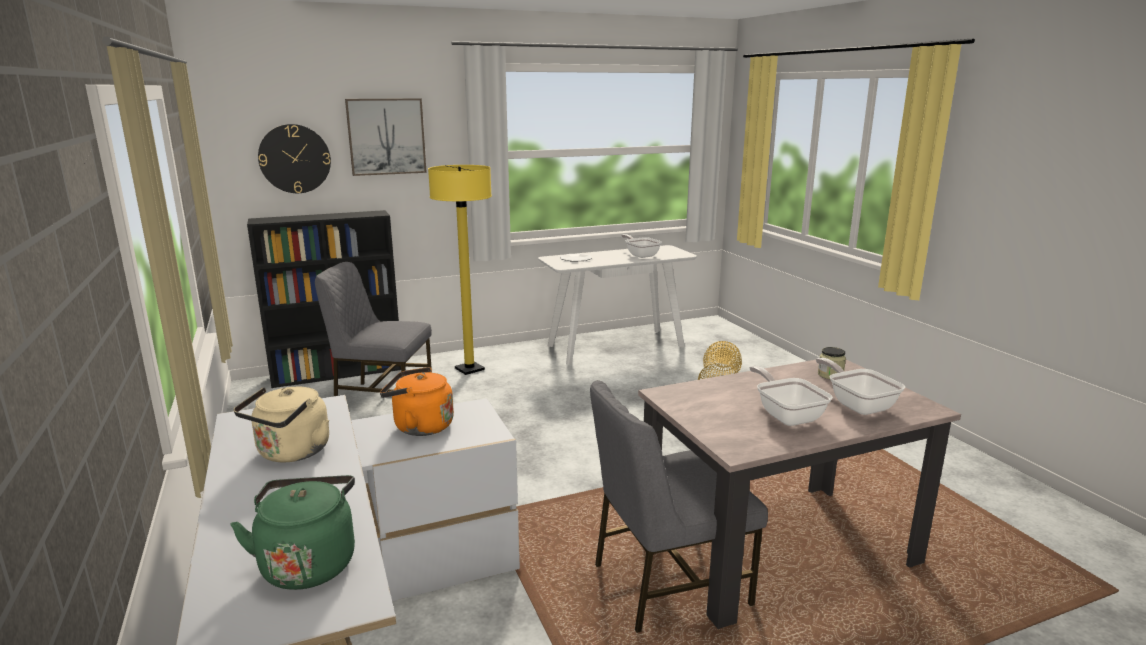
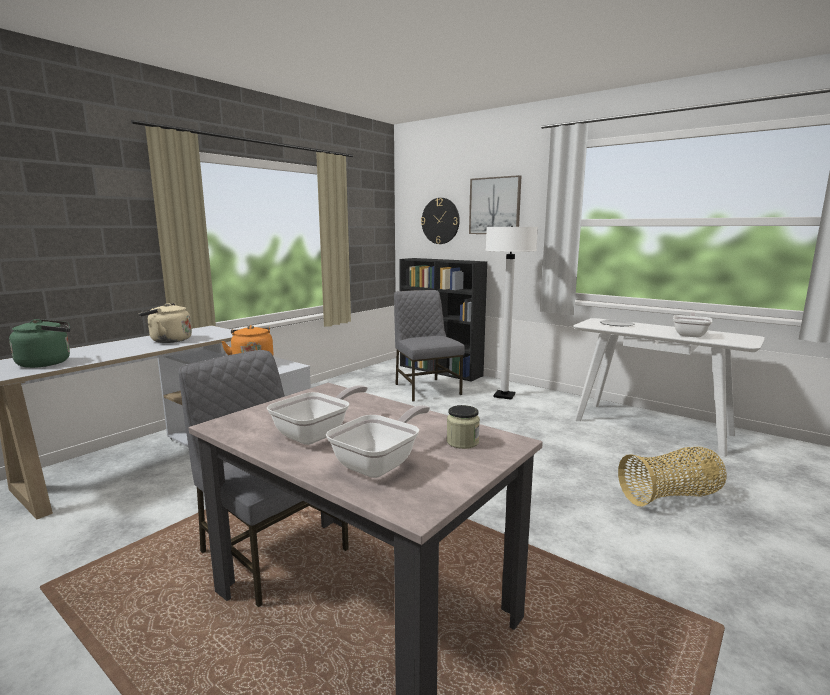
camera: 60 degrees right, 5 degrees down
(469, 369) = (504, 396): yellow floor lamp -> white floor lamp

